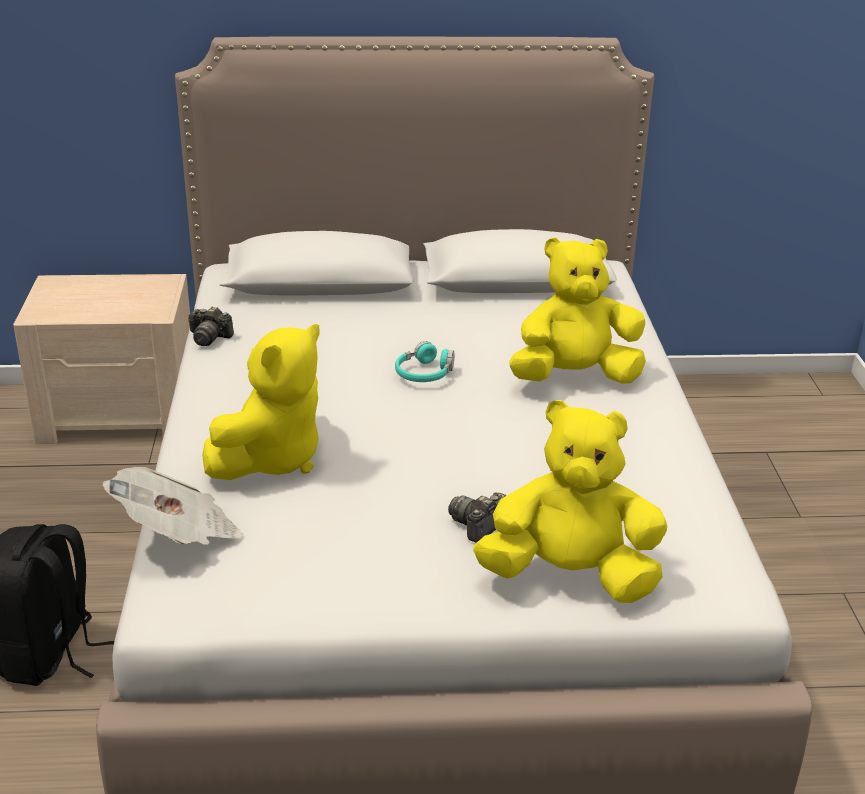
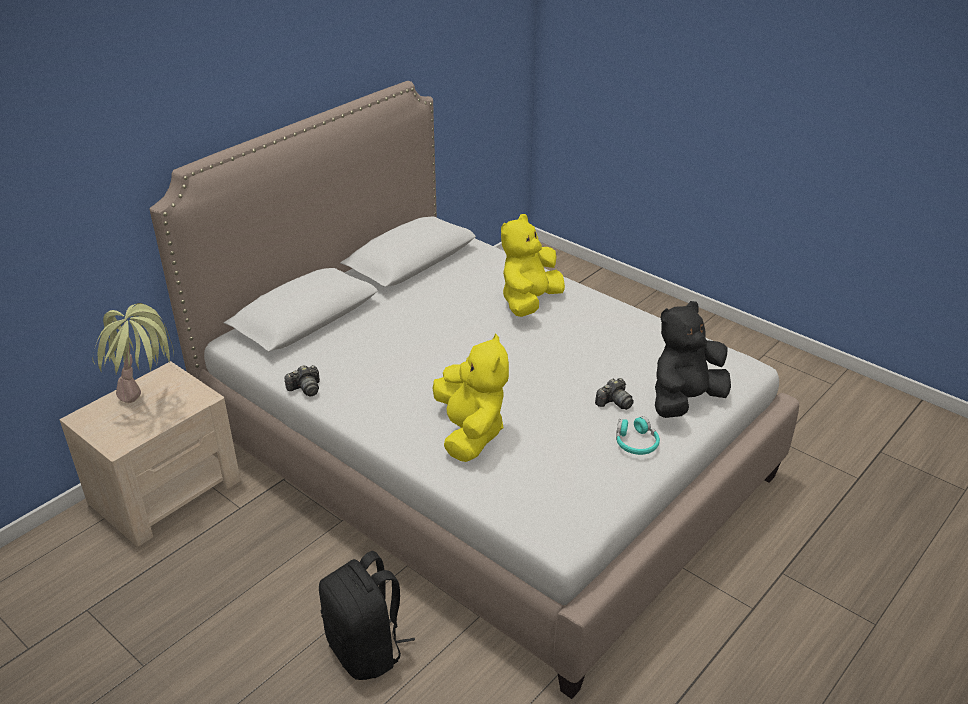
camera: 45 degrees left, 5 degrees up
(108, 299) = (149, 407): none -> potted plant
(178, 534) = (503, 500): newspaper -> none
(424, 373) = (460, 341): turquoise headphones -> turquoise headphones (636, 443)
(478, 525) = (614, 402): camera -> camera turned 120 degrees counterclockwise
(570, 576) = (684, 400): yellow plush toy -> black plush toy

